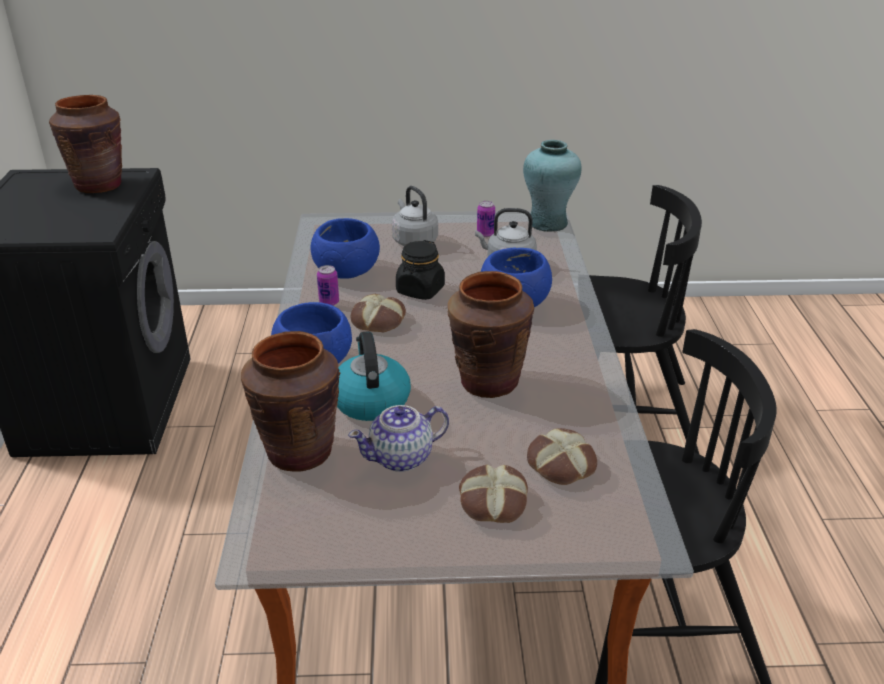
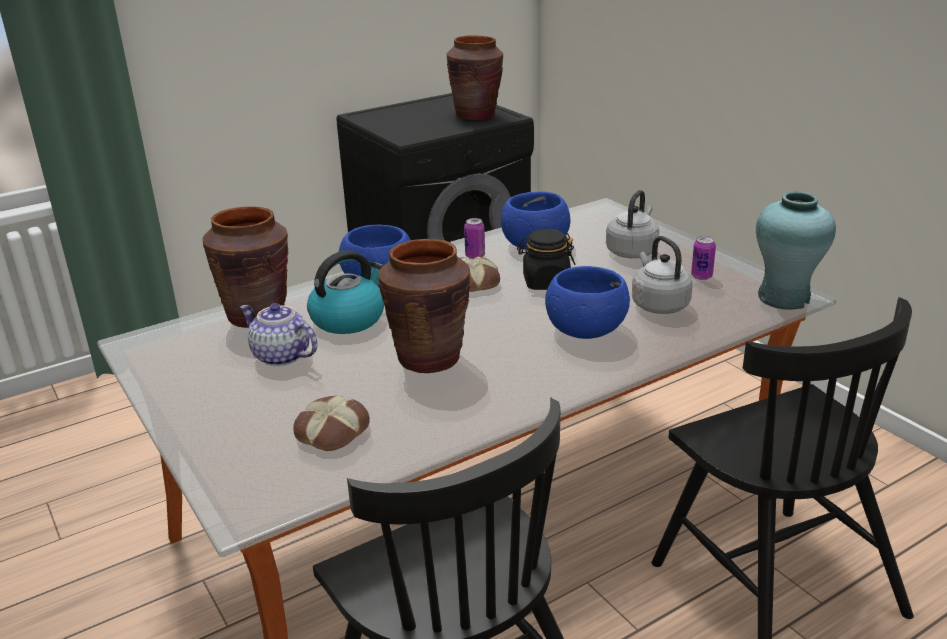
camera: 60 degrees right, 5 degrees down
(492, 501) = (253, 413): bread -> none

